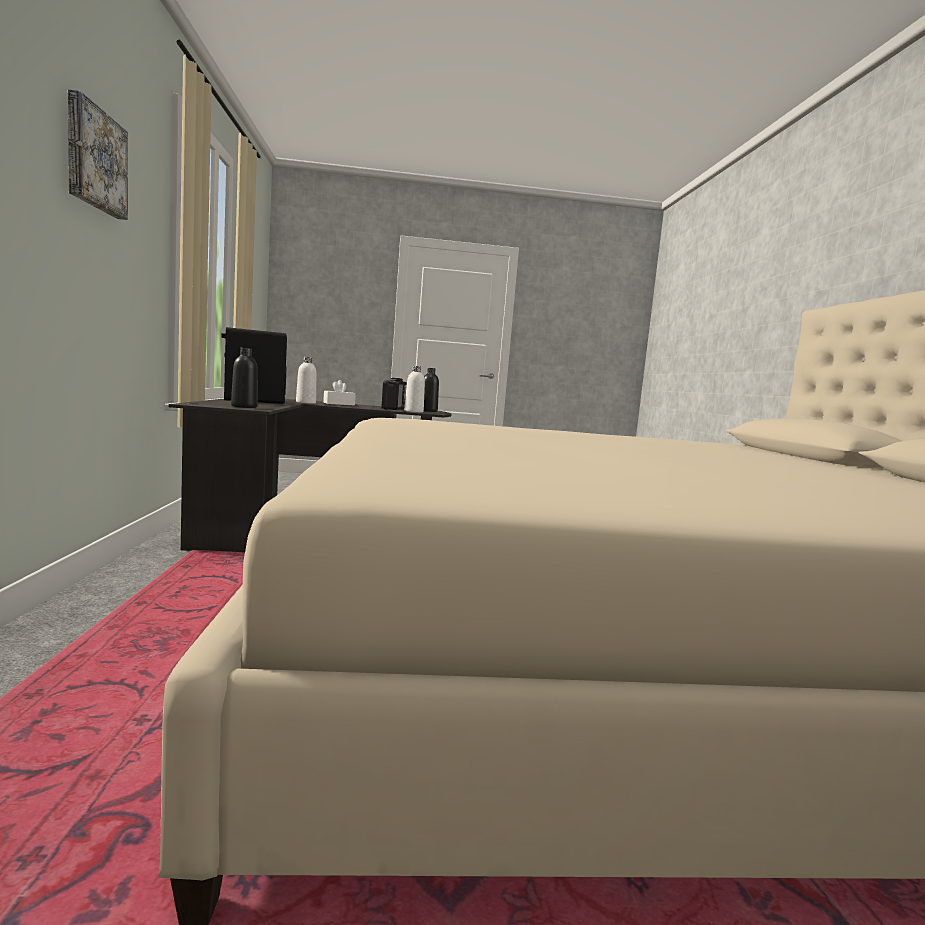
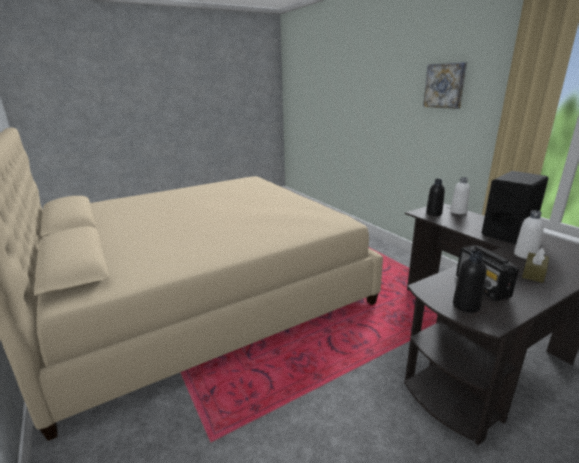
camera: 155 degrees right, 15 degrees up
(339, 404) = (533, 273): white tissue box -> brown tissue box
(413, 411) = (446, 283): white bottle -> white bottle (458, 212)

